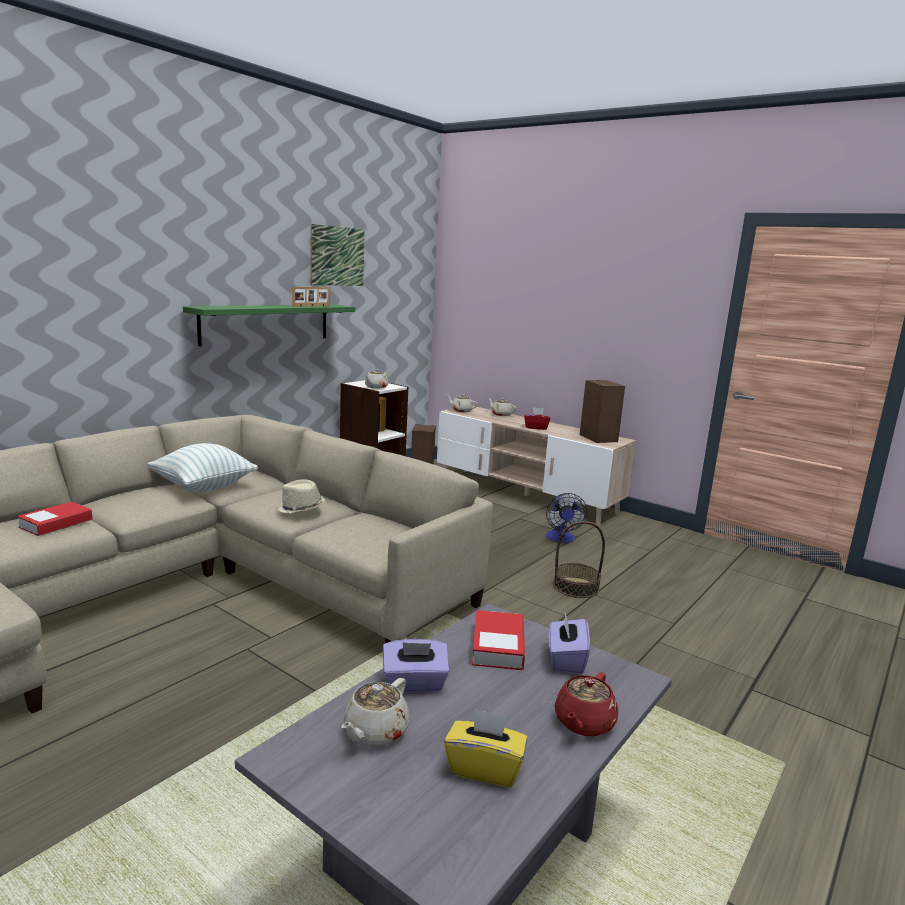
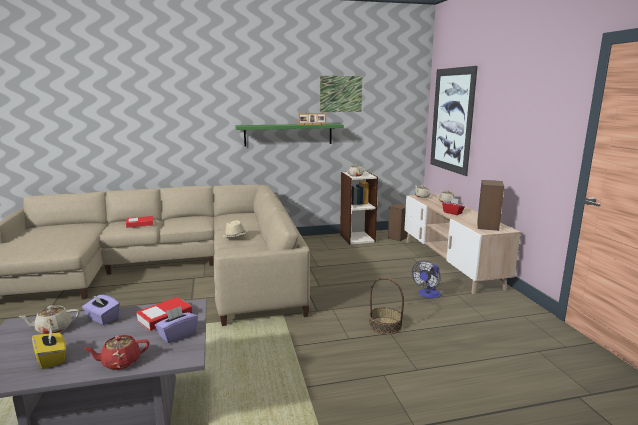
camera: 40 degrees right, 0 degrees up
(203, 487) = (219, 219): pillow -> none
(490, 301) = (452, 120): none -> picture

